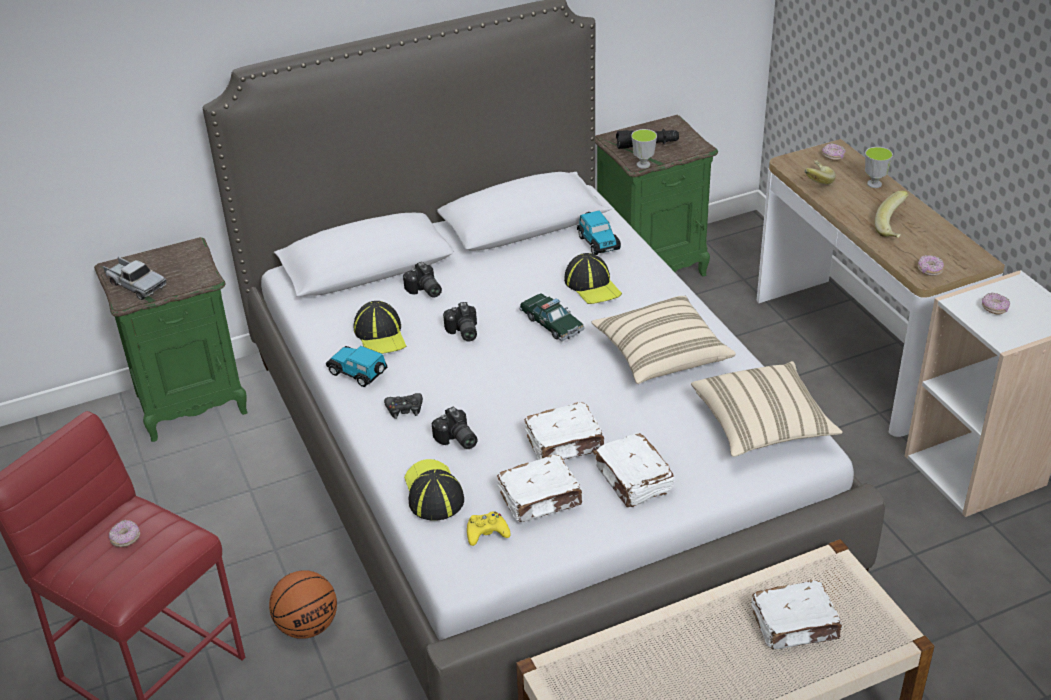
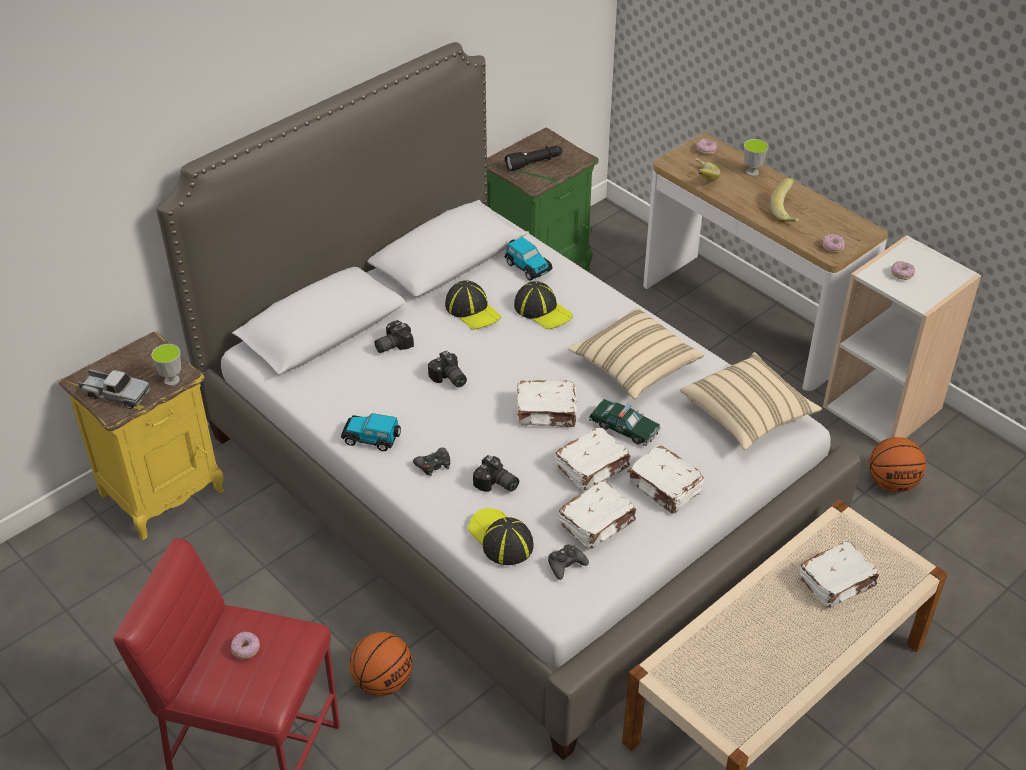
camera: 20 degrees left, 5 degrees up
(192, 404) = (163, 493): green nightstand -> yellow nightstand
(380, 335) = (373, 397): cap -> cap (472, 310)
(424, 291) = (392, 344): camera -> camera turned 105 degrees clockwise
(487, 533) = (566, 564): yellow game controller -> black game controller
(545, 382) = (547, 413): none -> white book
(551, 323) = (524, 355): toy car -> toy car (624, 428)
(643, 165) = (540, 184): cup -> cup (172, 380)
(952, 551) = (892, 483): none -> basketball

